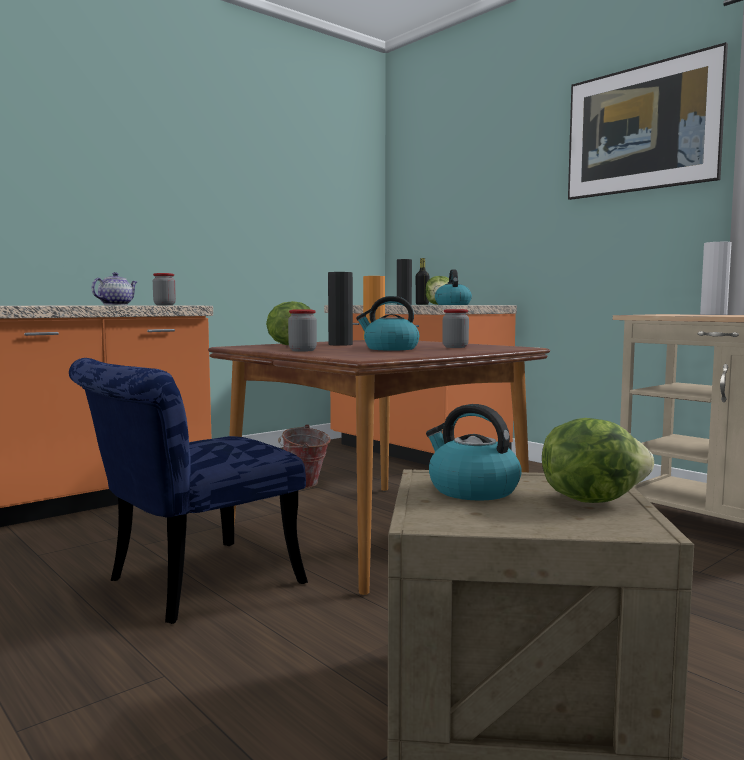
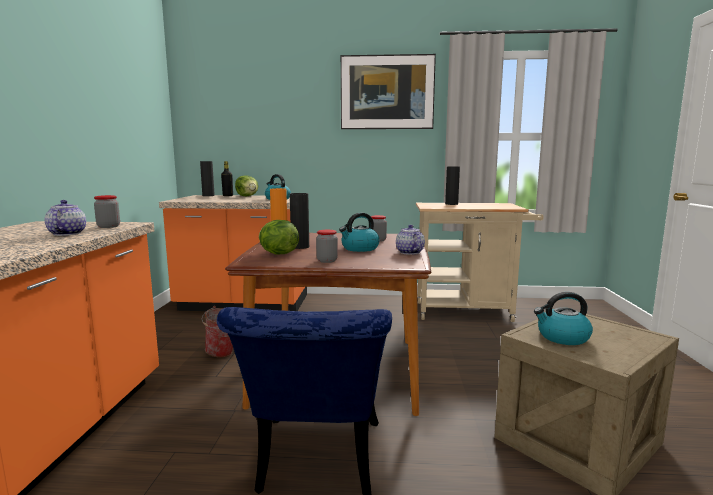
camera: 45 degrees left, 5 degrees up
(426, 354) = (409, 252): none -> teapot
(590, 499) = (602, 326): lettuce -> none
(713, 314) = (451, 204): white vase -> black vase

